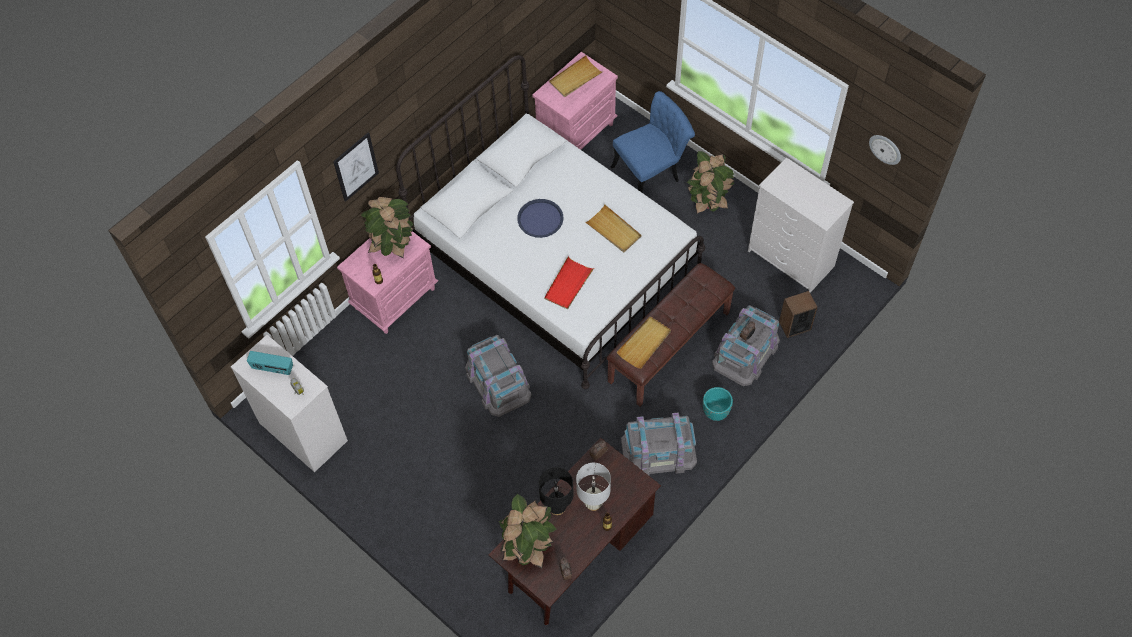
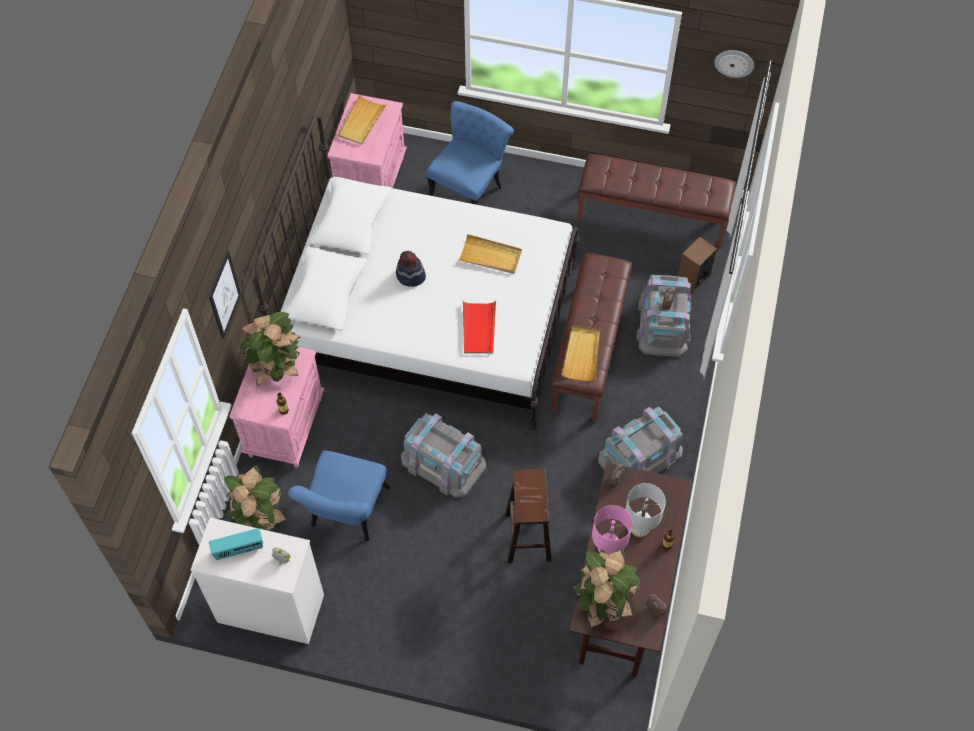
camera: 30 degrees left, 0 degrees up
(400, 388) = (346, 515): none -> blue chair
(529, 471) = (527, 536): none -> brown stool
(540, 219) = (410, 276): blue tray -> hat
(557, 507) = (607, 550): black table lamp -> pink table lamp
(708, 201) = (541, 195): potted plant -> potted plant (260, 519)
(716, 412) = (670, 393): turquoise planter -> none
(791, 259) = (652, 216): white dresser -> brown bench

